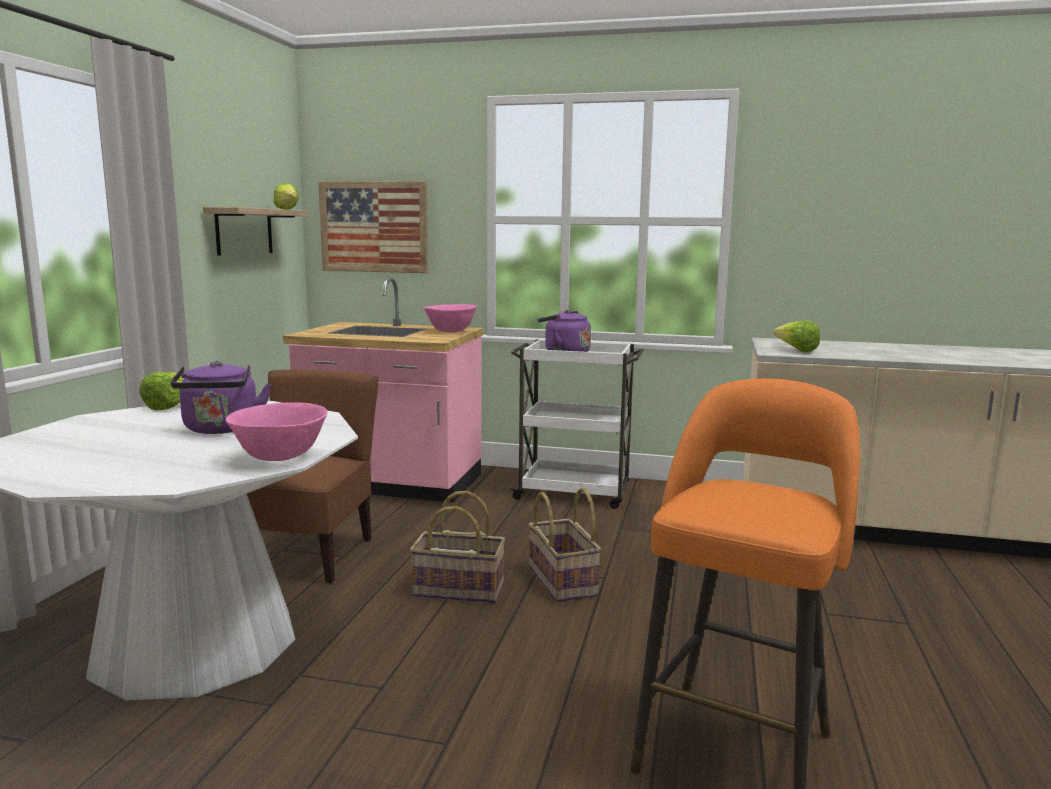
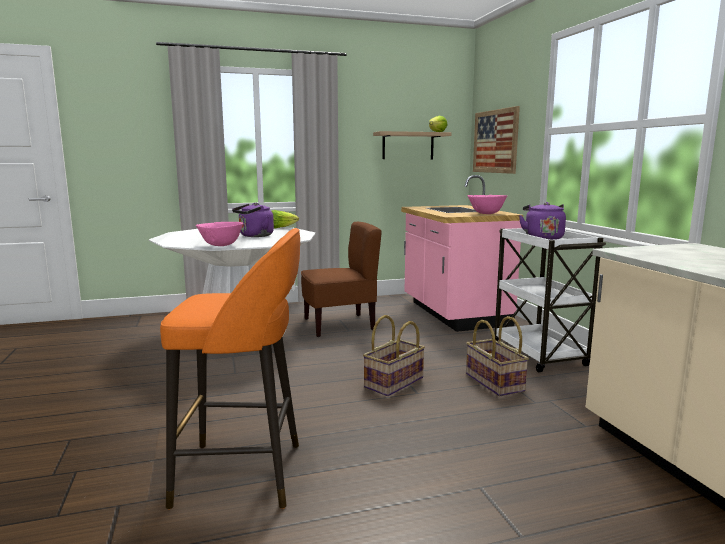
camera: 60 degrees right, 0 degrees up
(458, 591) = (345, 362): basket -> basket (493, 382)
(796, 350) = (656, 253): lettuce -> none

